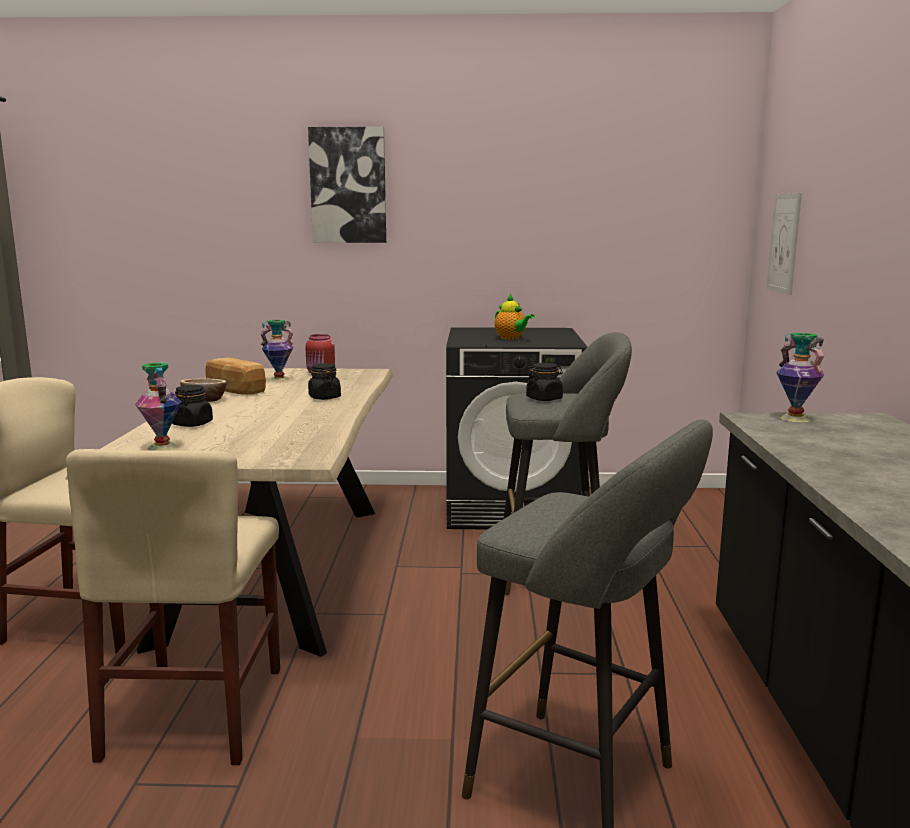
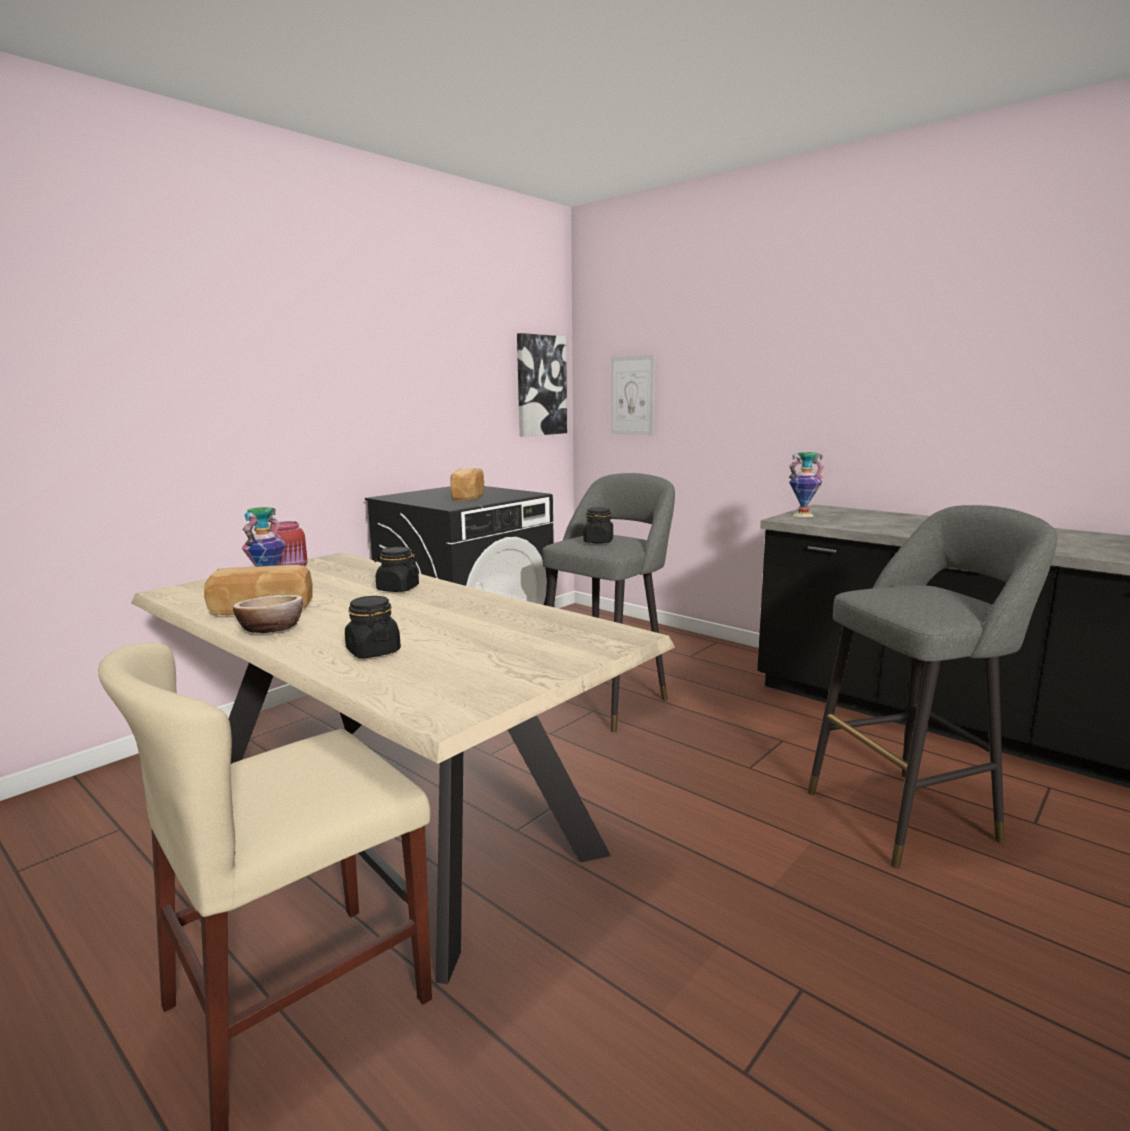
camera: 50 degrees left, 0 degrees up
(163, 447) = (451, 680): vase -> none
(195, 711) = (635, 975): beige chair -> none
(348, 186) = (233, 333): picture -> picture (540, 385)
(511, 338) = (469, 497): teapot -> bread

